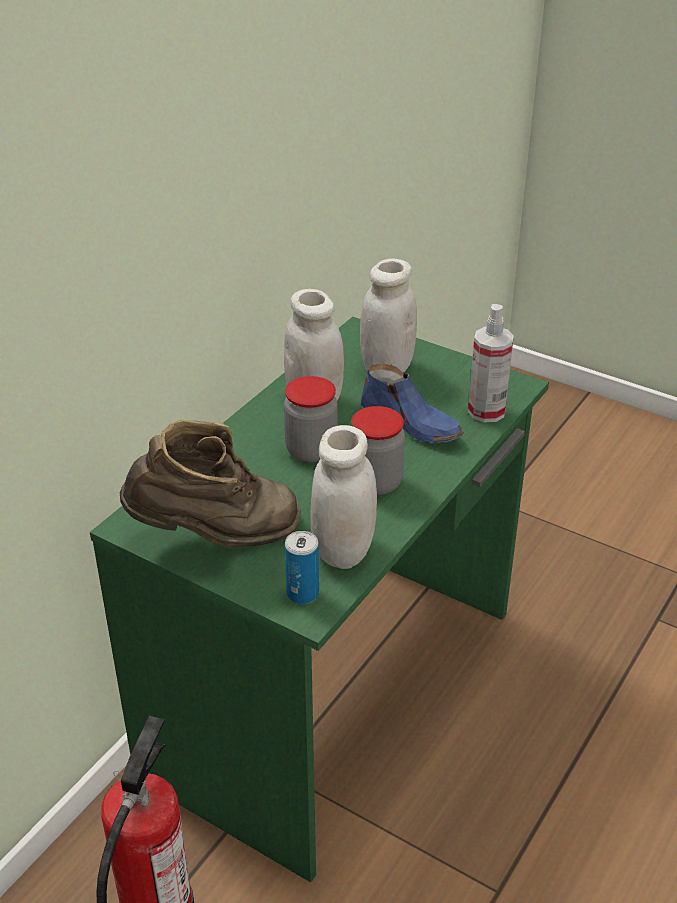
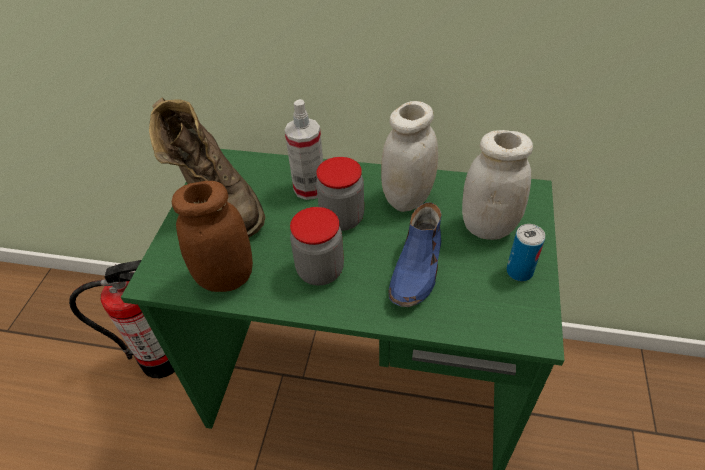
camera: 70 degrees right, 10 degrees up
(302, 593) = (170, 270): can -> can (519, 272)
(343, 551) = (226, 278): white jar -> brown jar
(486, 411) = (471, 319): spray bottle -> spray bottle (309, 188)

